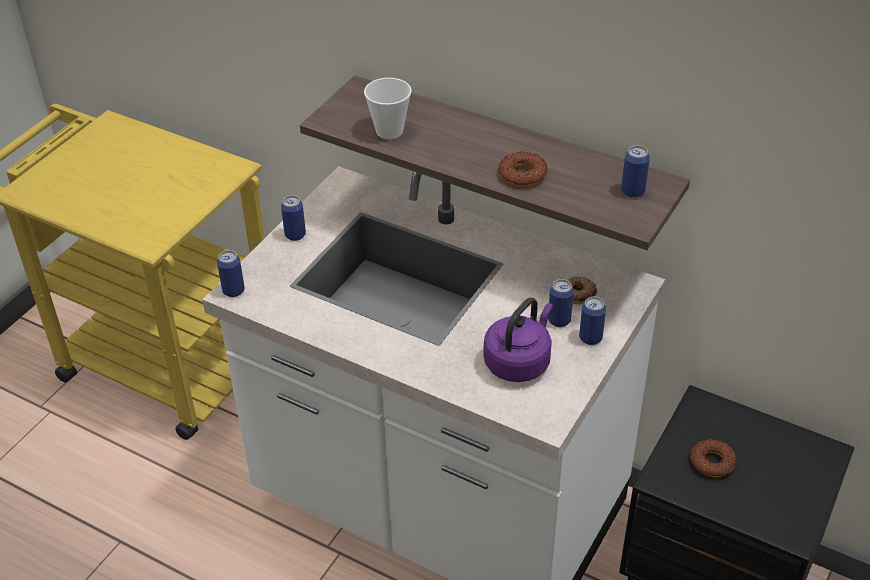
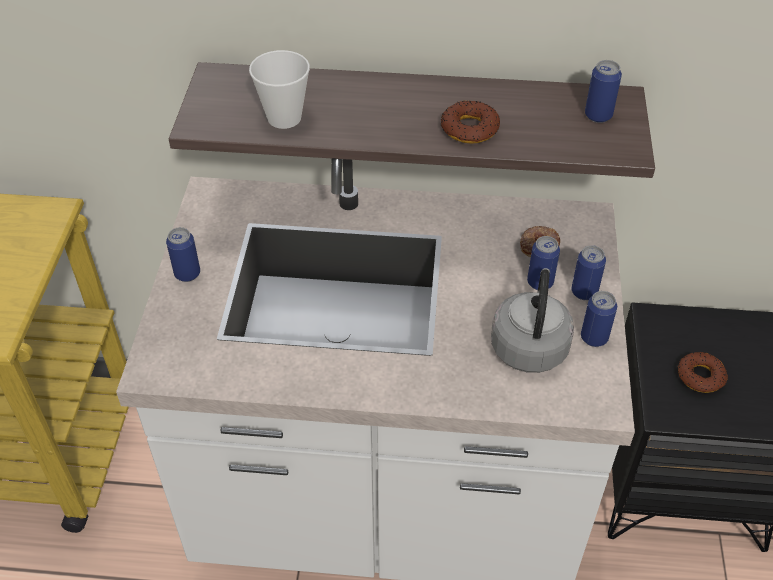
camera: 25 degrees left, 5 degrees up
(233, 291) = (150, 368): can -> can (594, 338)
(519, 362) = (529, 345): purple kettle -> grey kettle

